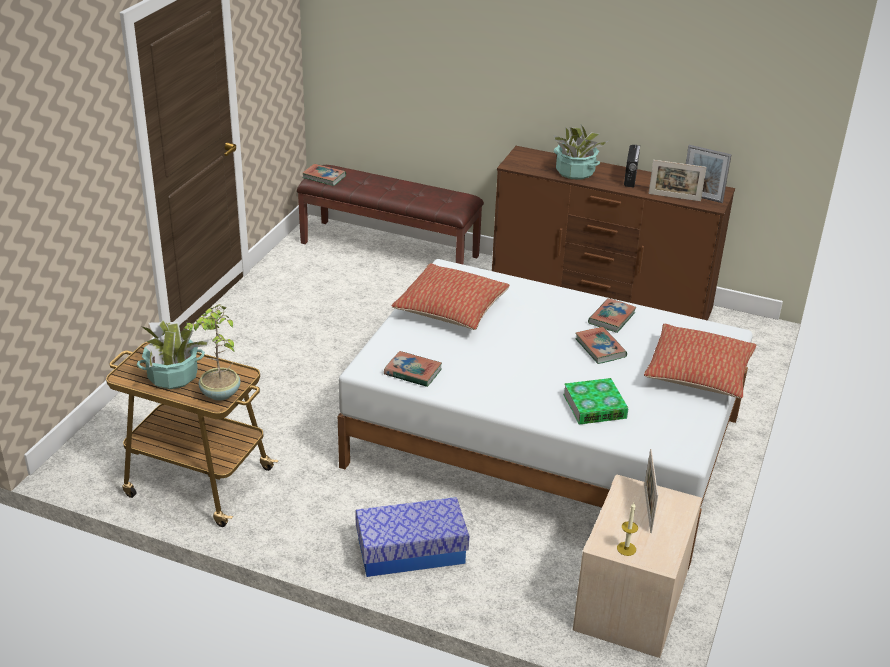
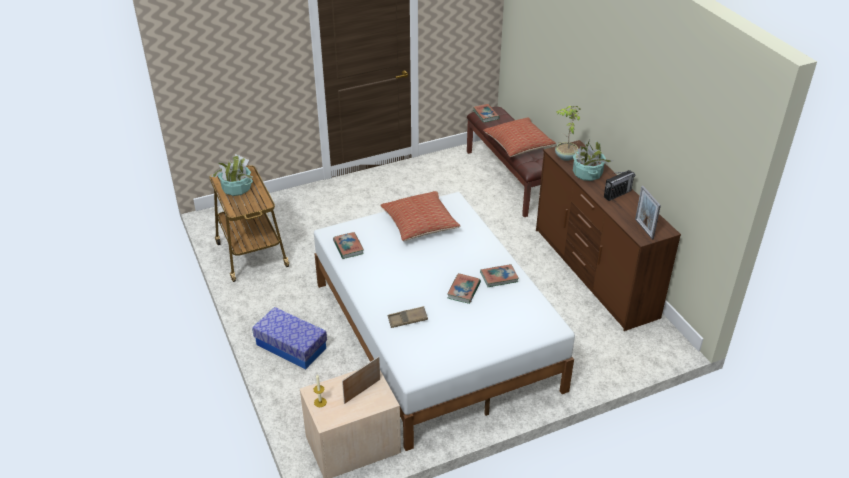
camera: 45 degrees right, 5 degrees up
(219, 394) = (241, 208): potted plant -> potted plant (565, 157)
(594, 406) = (407, 319): book -> brown tray
(674, 197) = (625, 220): picture frame -> none
(698, 374) = (495, 338): pillow -> pillow (518, 144)

